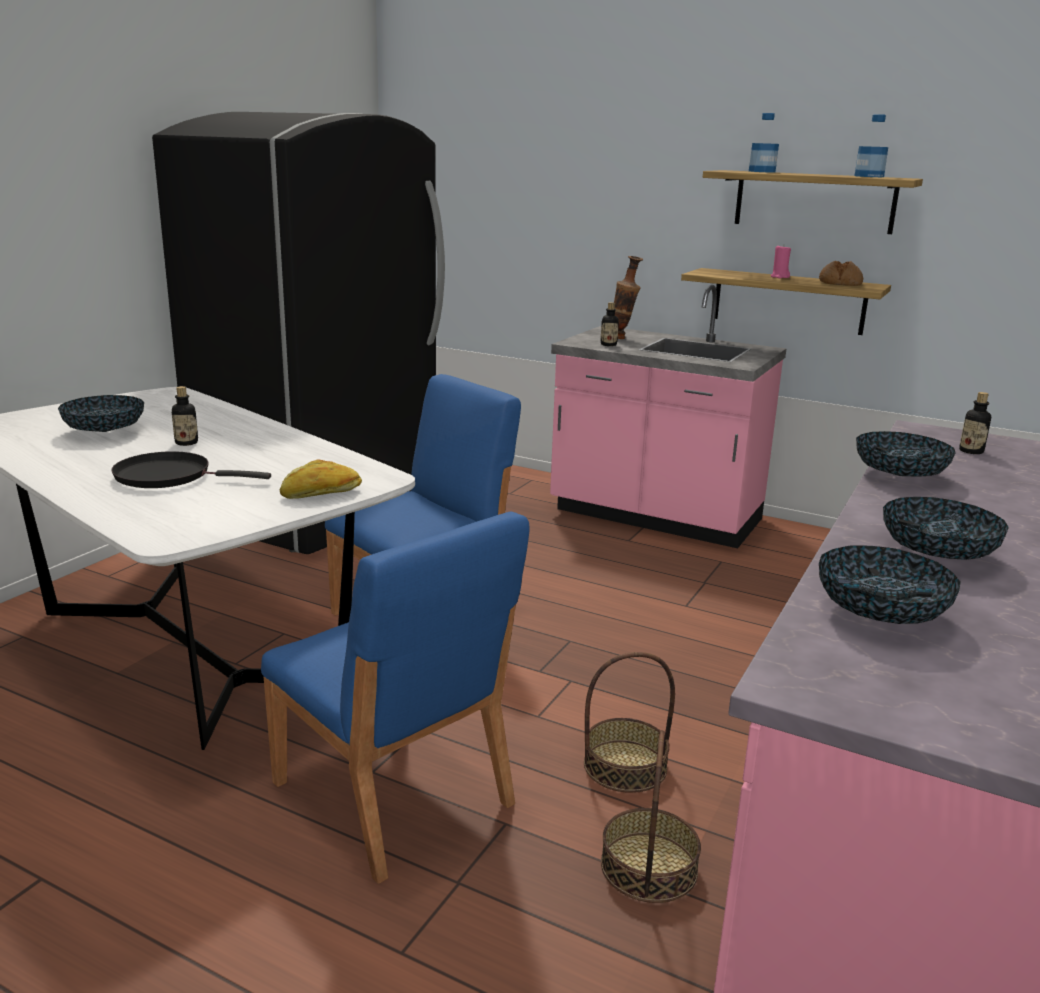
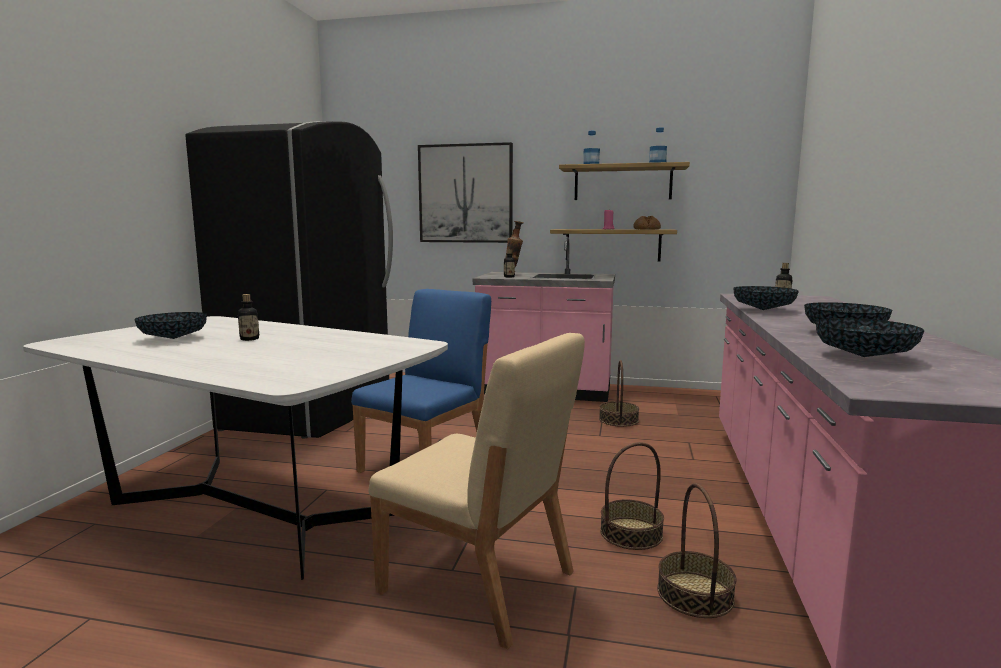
camera: 15 degrees left, 10 degrees down
(169, 476) = (254, 355): black frying pan -> none
(321, 494) = (387, 354): bread -> none
(393, 795) = (479, 583): blue chair -> beige chair
(571, 201) = (465, 194): none -> picture
(732, 583) = (618, 420): none -> basket

